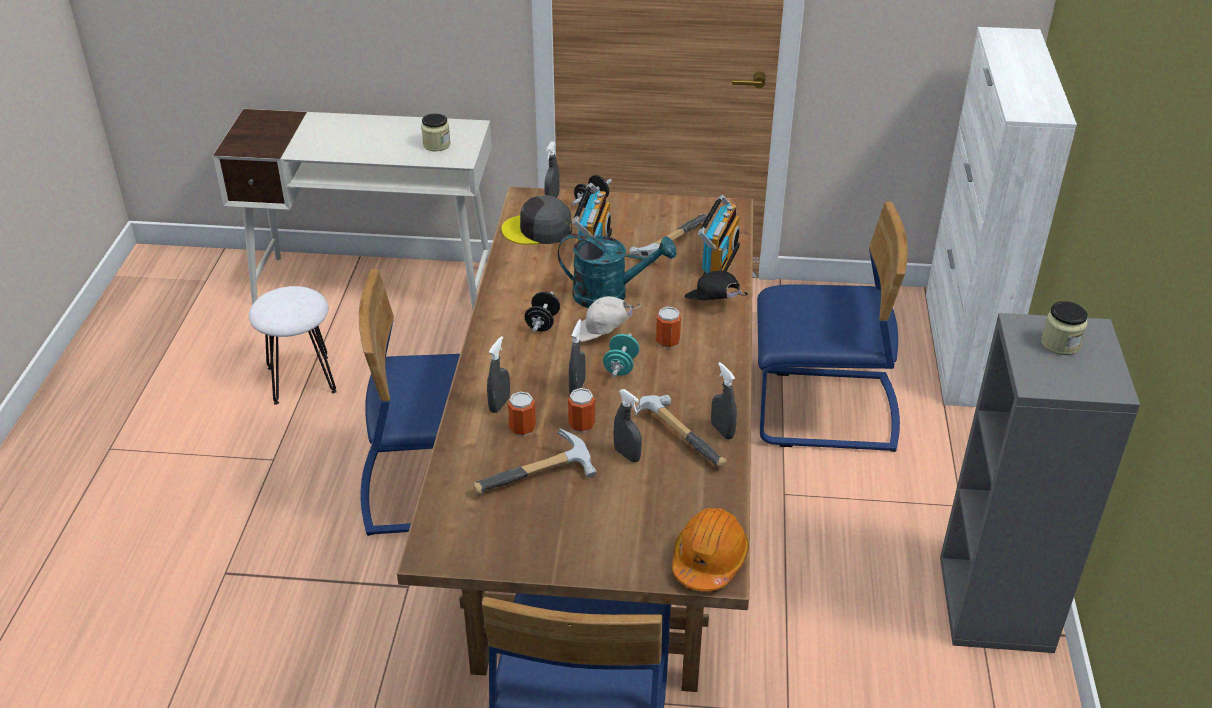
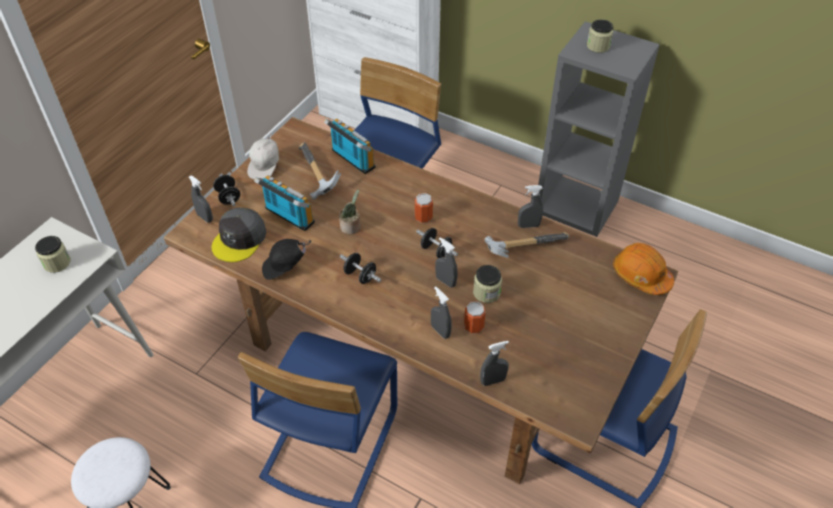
camera: 65 degrees left, 10 degrees up
(539, 480) = (532, 334): hammer -> none
(581, 425) = (486, 292): can -> jar
(603, 333) = (394, 247): white cap -> white cap (265, 166)
(610, 294) = (351, 227): turquoise watering can -> potted plant
(621, 366) = (436, 250): turquoise dumbbell -> black dumbbell
(627, 455) = (528, 279): grey spray bottle -> grey spray bottle (493, 381)
(713, 304) = (397, 180): black cap -> black cap (285, 267)

